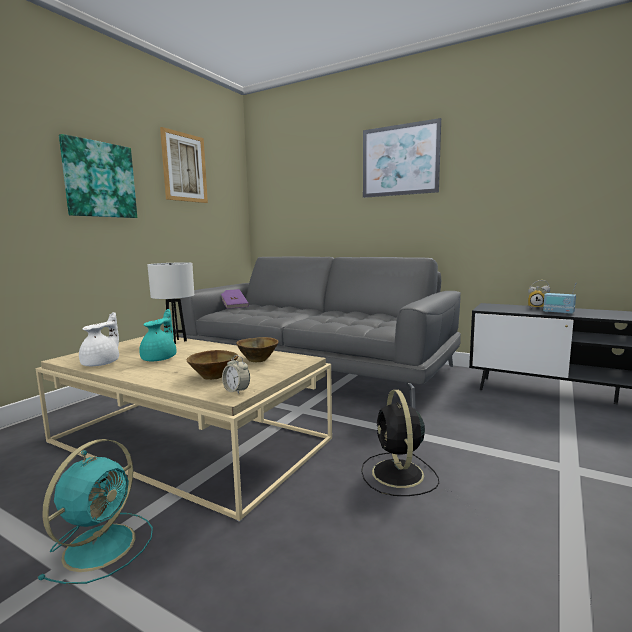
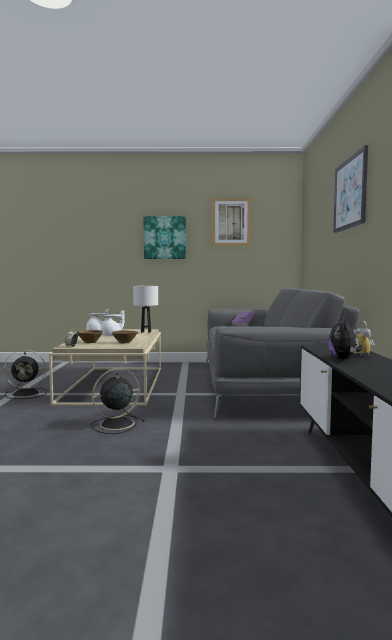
camera: 60 degrees right, 5 degrees down
(102, 544) = (27, 393): turquoise fan -> black fan
(160, 358) = (111, 335): turquoise teapot -> white teapot
(558, 313) = (343, 359): radio -> plush toy

